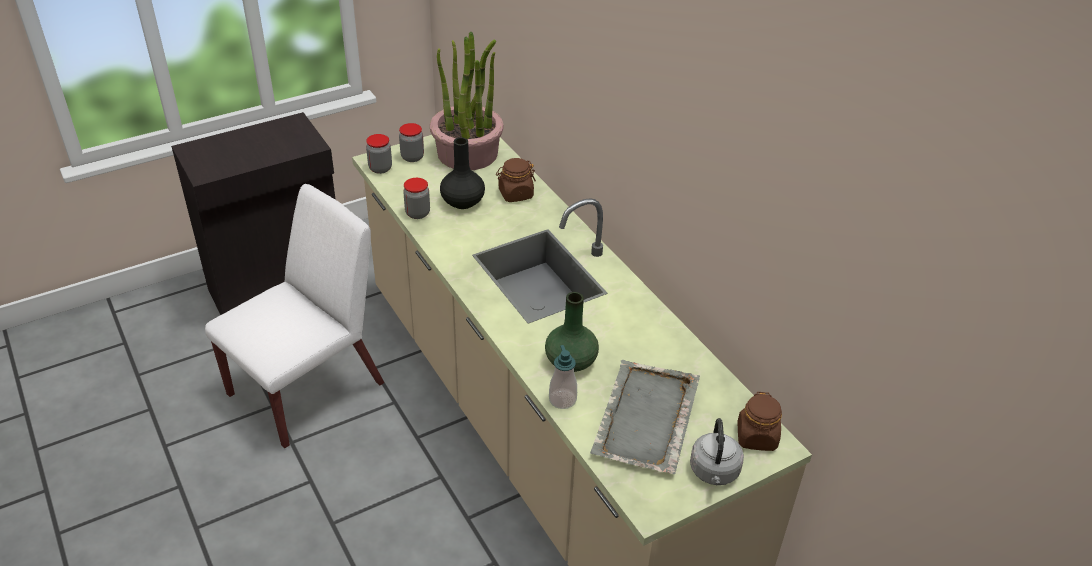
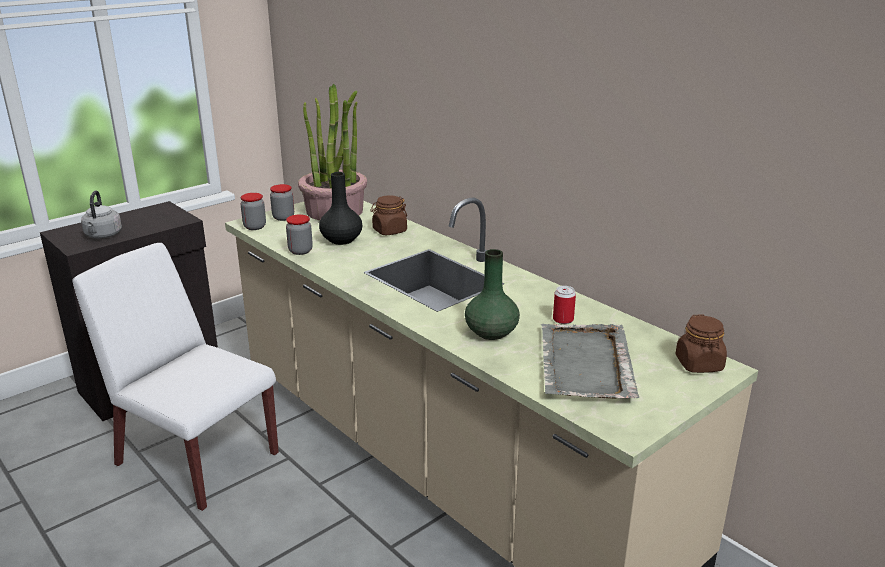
camera: 10 degrees left, 15 degrees down
(308, 388) = (196, 458): white chair -> white chair turned 90 degrees counterclockwise
(562, 399) = (496, 360): soap dispenser -> none
(647, 355) = (563, 320): none -> can
(714, 472) = (674, 395): grey kettle -> grey kettle (103, 236)

